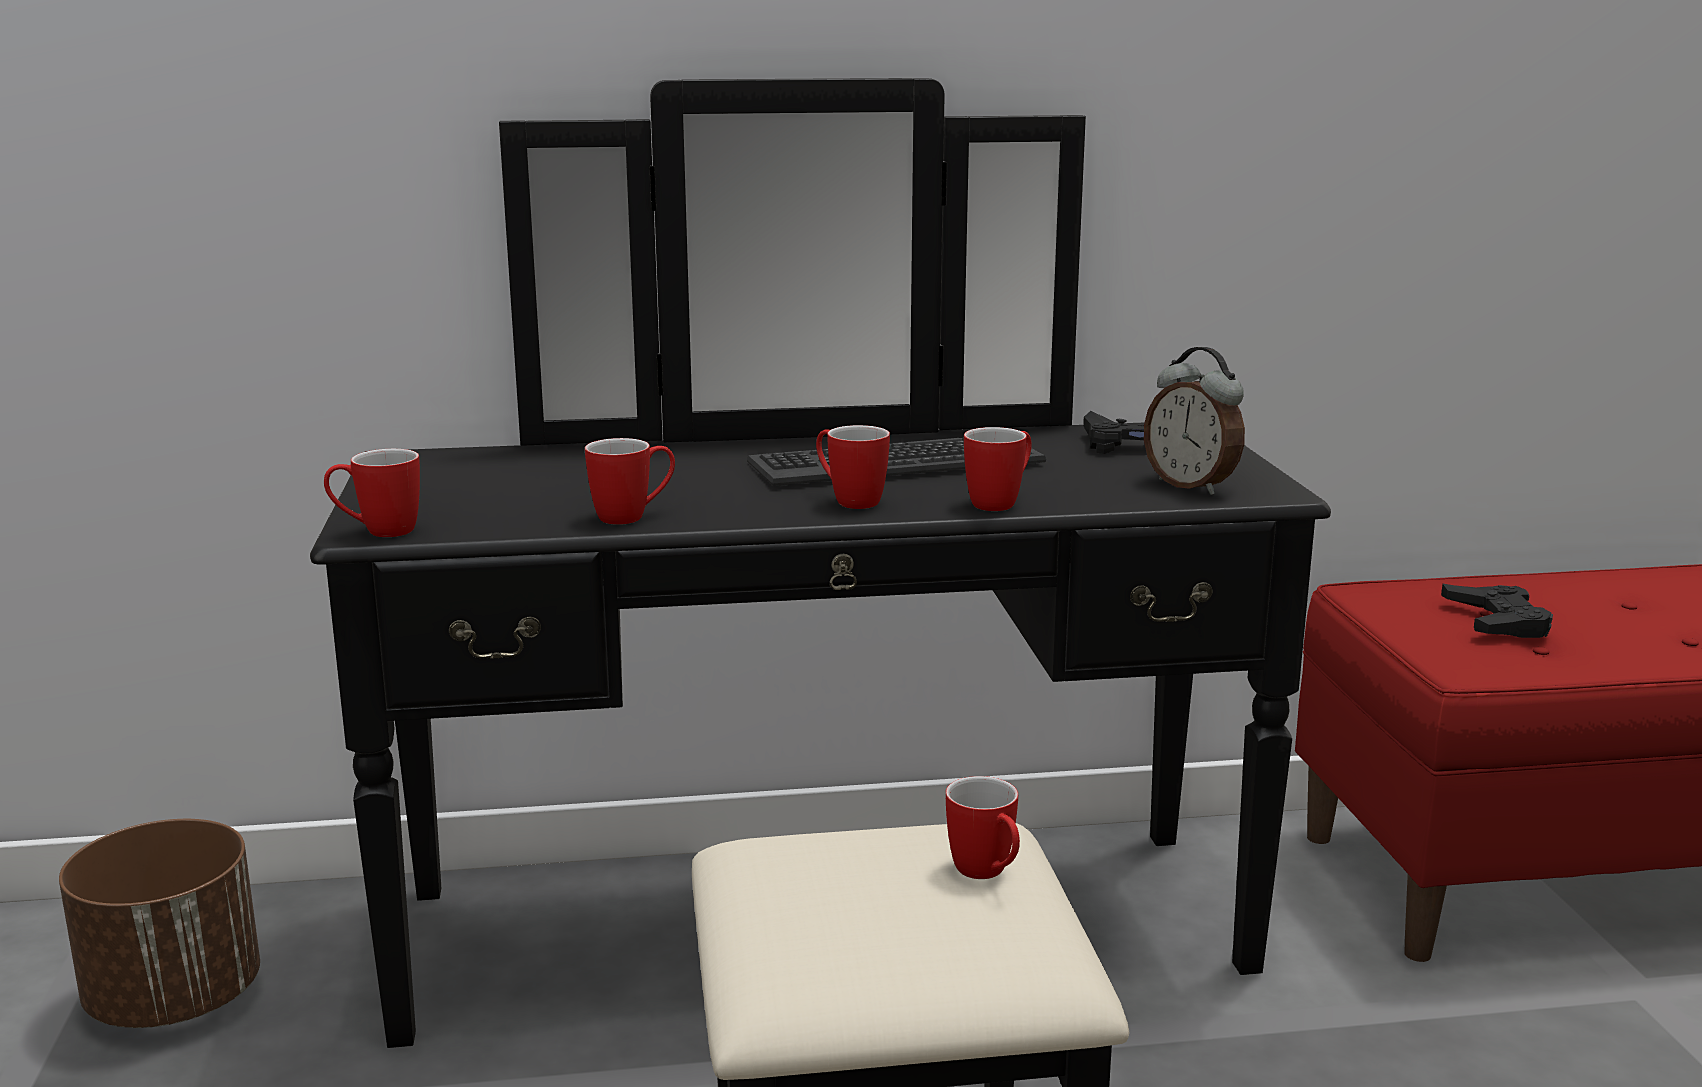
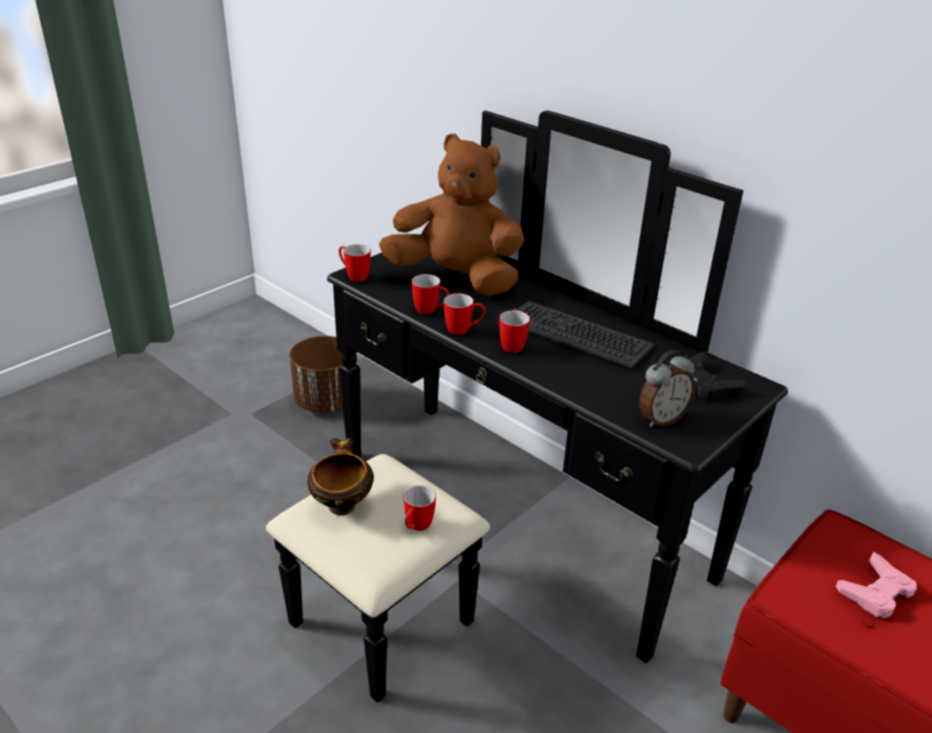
camera: 50 degrees right, 15 degrees up
(567, 476) = (456, 278): none -> brown plush toy
(819, 924) = (341, 504): none -> bowl
(1001, 502) = (561, 379): mug -> mug (463, 330)
(1192, 486) = (661, 419): alarm clock -> alarm clock turned 135 degrees counterclockwise
(1496, 621) = (876, 592): black game controller -> pink game controller

